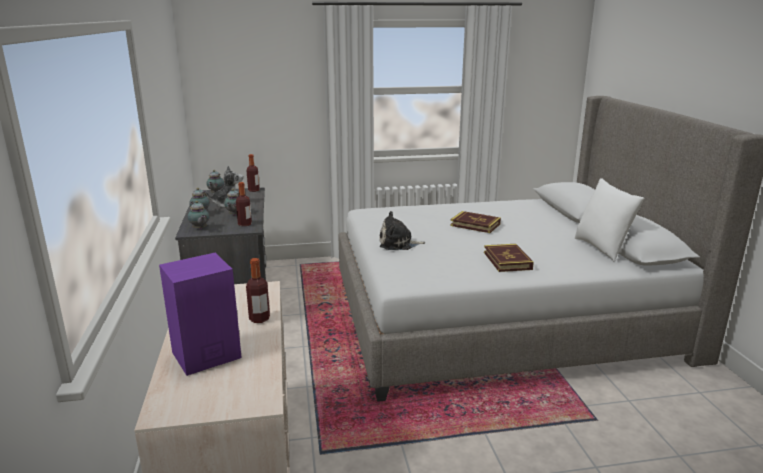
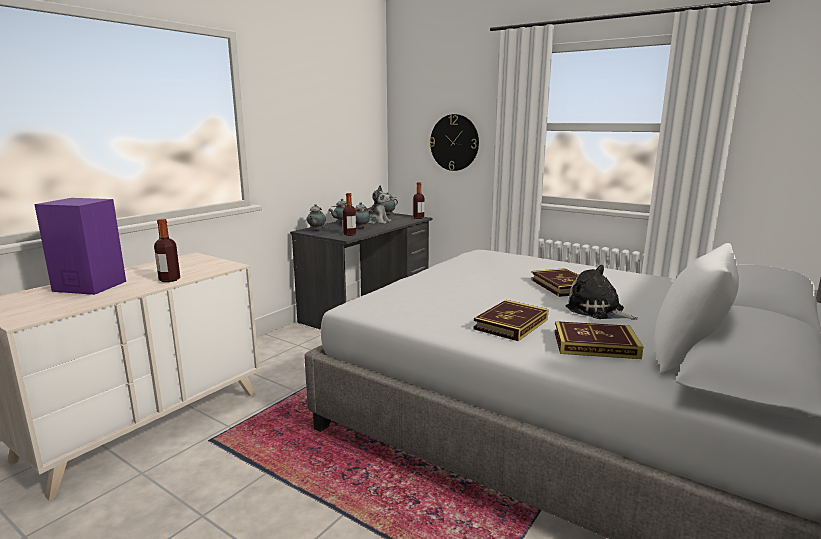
camera: 45 degrees right, 5 degrees down
(273, 110) = (454, 142): none -> wall clock
(398, 244) = (441, 279): plush toy -> plush toy (597, 310)
(563, 257) = (595, 345): none -> book

